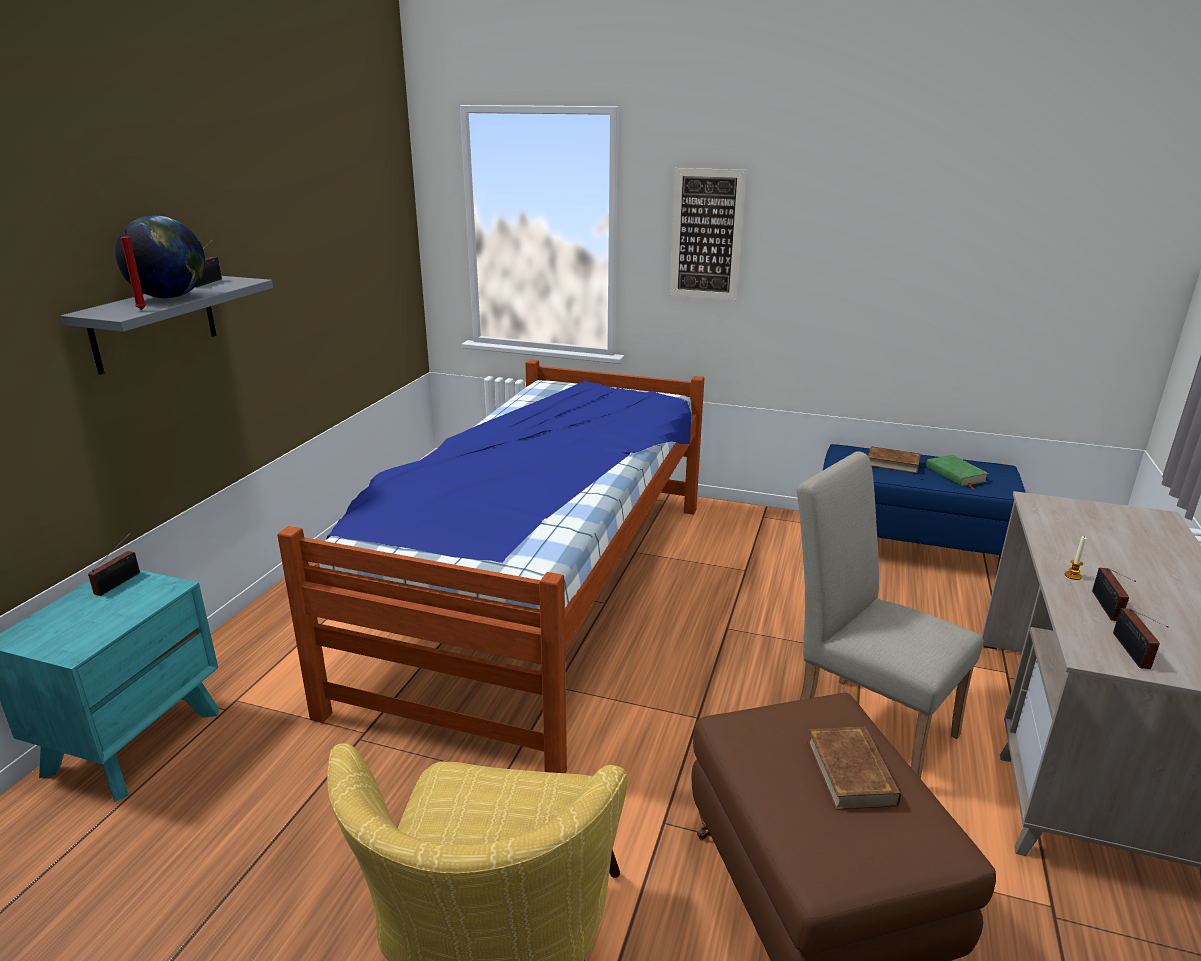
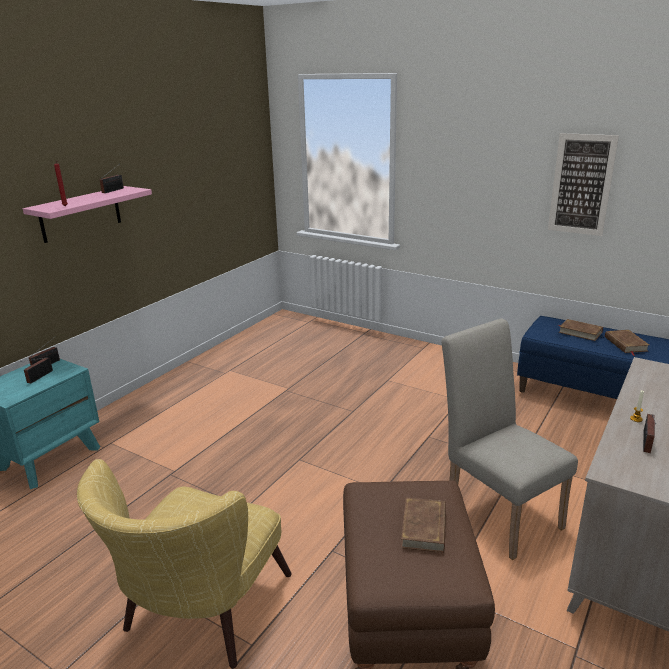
camera: 15 degrees right, 0 degrees up
(154, 323) = (80, 214): grey shelf -> pink shelf
(170, 297) = (86, 199): globe -> none
(540, 593) = (313, 400): bed -> none
(706, 235) = (454, 162): picture -> picture (581, 184)
(955, 474) = (625, 344): green book -> brown book
(1132, 652) = (642, 474): radio -> radio (38, 377)

